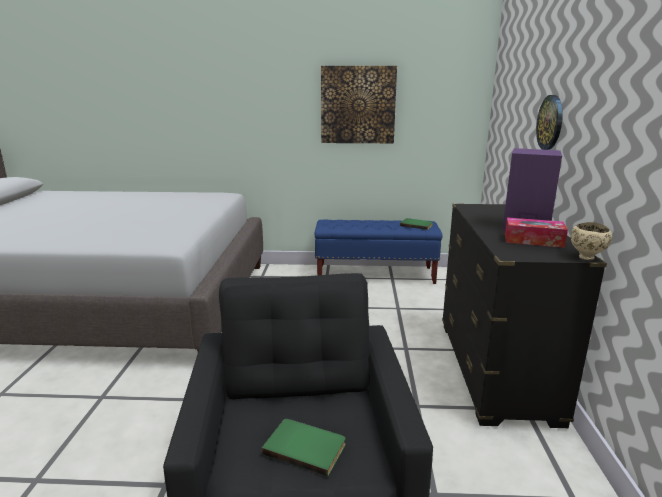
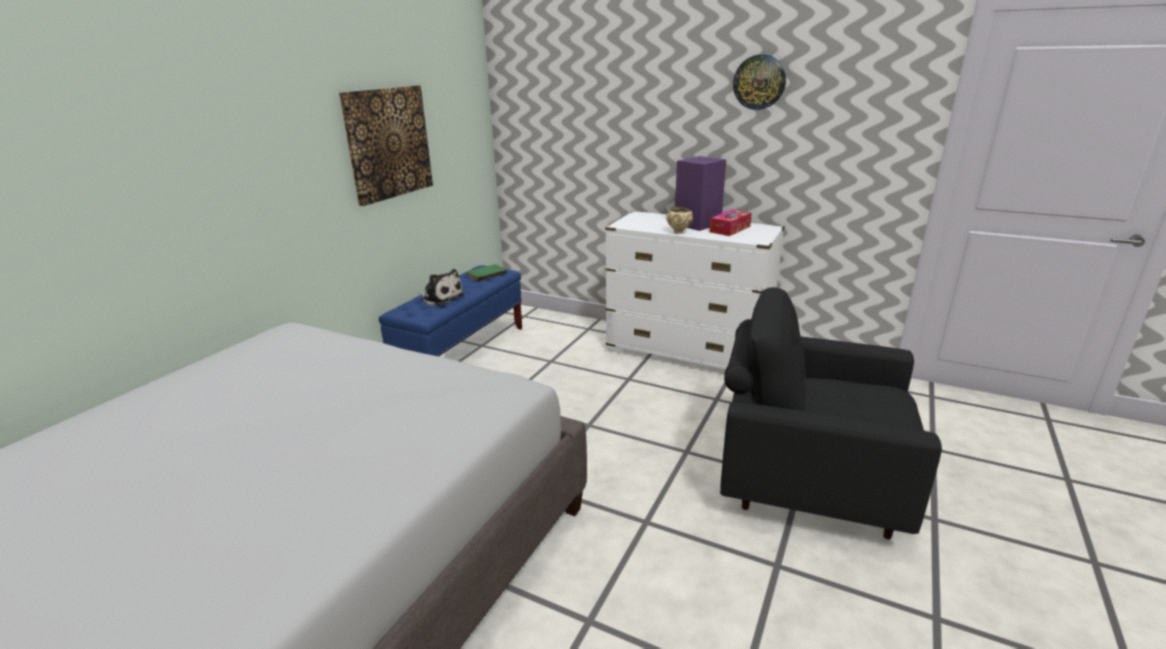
camera: 65 degrees left, 5 degrees up
(306, 447) = (874, 408): green book -> none
(358, 224) = (440, 298): none -> plush toy
(495, 370) = (687, 352): black dresser -> white dresser
(550, 122) = (656, 134): wall clock -> wall clock (759, 82)
(586, 258) = (774, 227): beige bowl -> beige bowl (679, 232)

